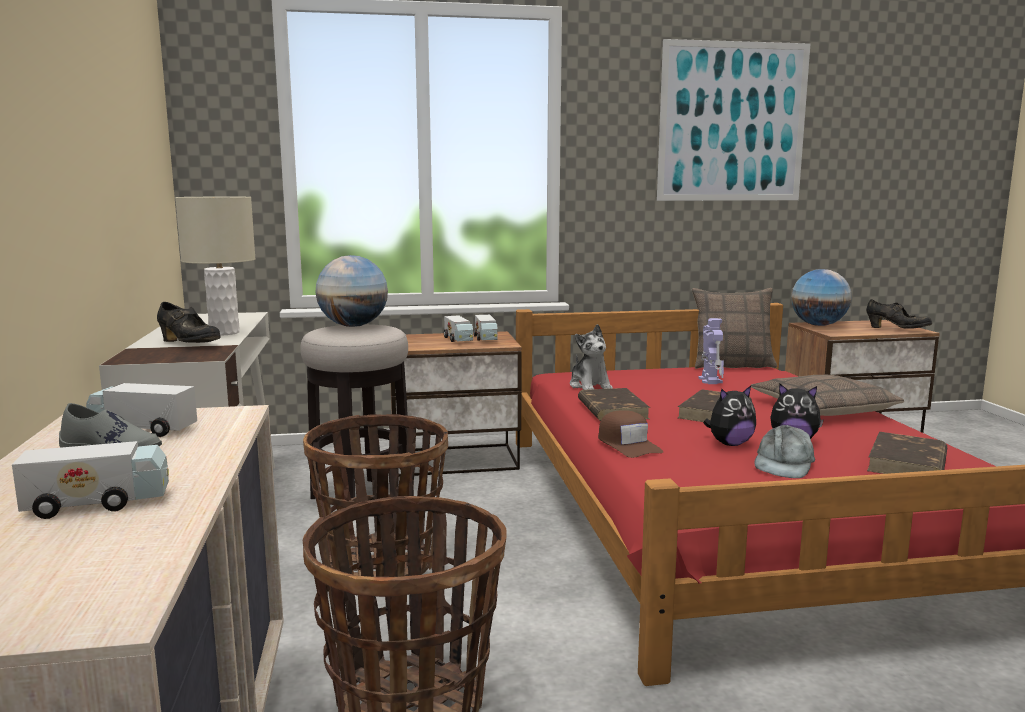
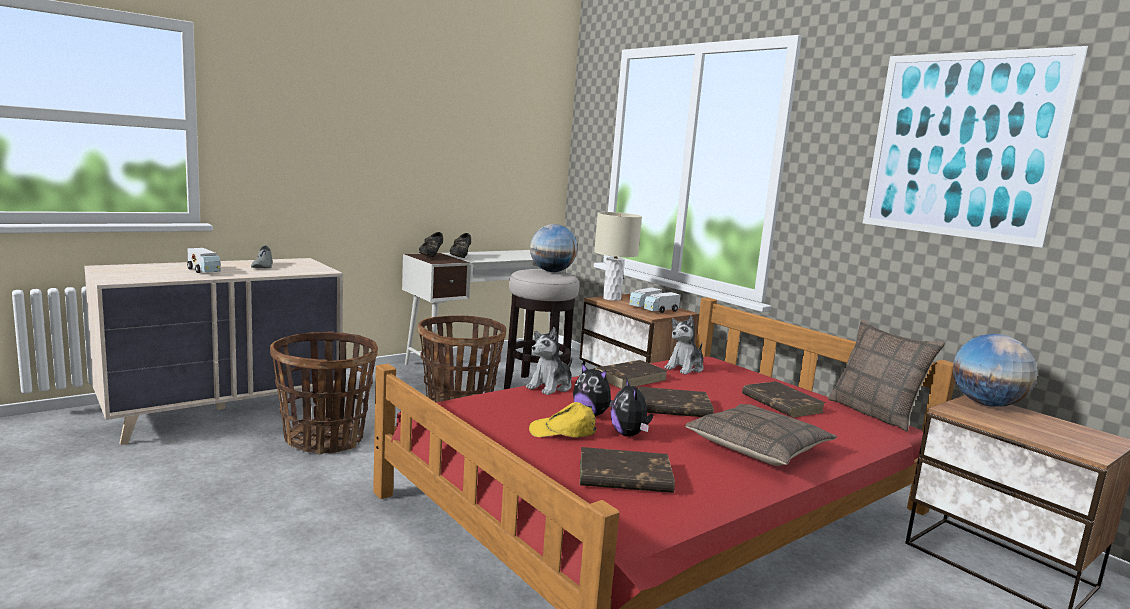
camera: 60 degrees right, 0 degrees up
(143, 429) = (293, 265): toy truck -> none
(224, 333) = (495, 258): beige table lamp -> beige table lamp (611, 298)
(628, 444) = (550, 387): brown cap -> plush toy
(710, 380) = (781, 403): toy robot -> brown book
(783, 463) = (562, 431): grey cap -> yellow cap
(897, 329) = (1062, 441): black shoe -> black shoe (431, 256)

